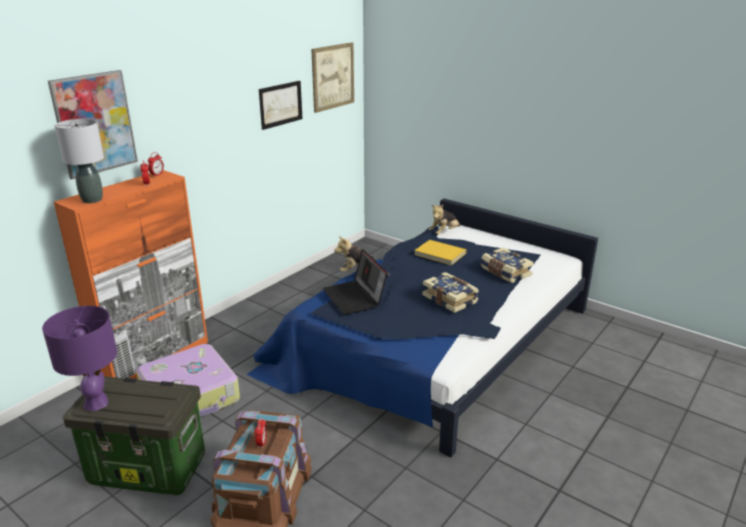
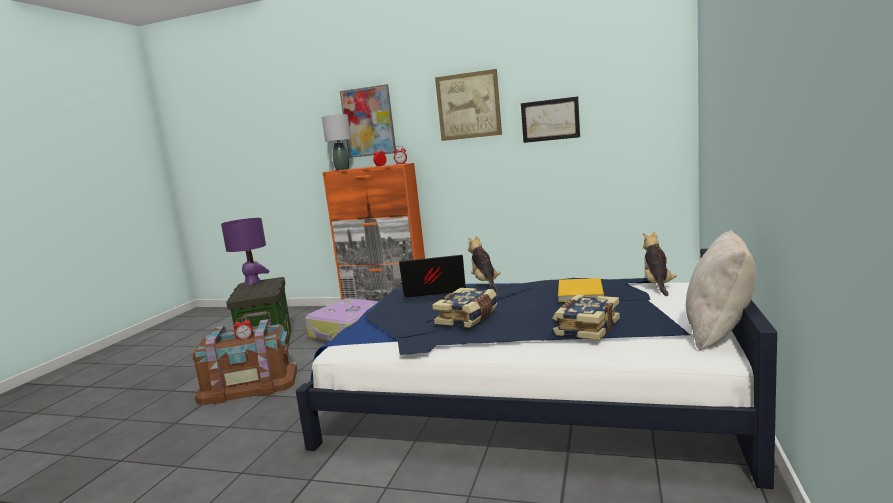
camera: 70 degrees right, 15 degrees down
(333, 77) = (634, 93): picture -> picture (468, 106)
(355, 297) = (434, 291): laptop -> laptop turned 45 degrees clockwise
(444, 233) = (657, 285): plush toy -> plush toy turned 75 degrees clockwise
(538, 248) = (719, 332): none -> beige pillow

